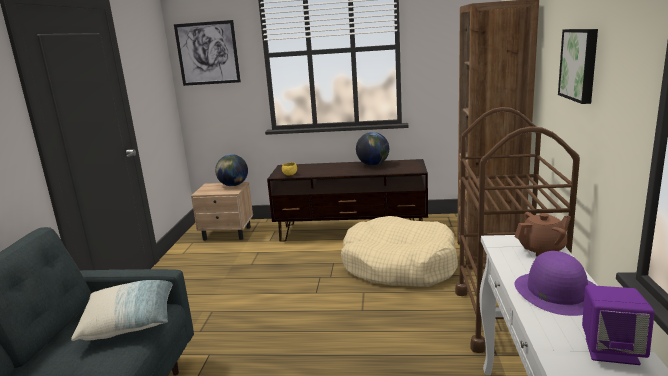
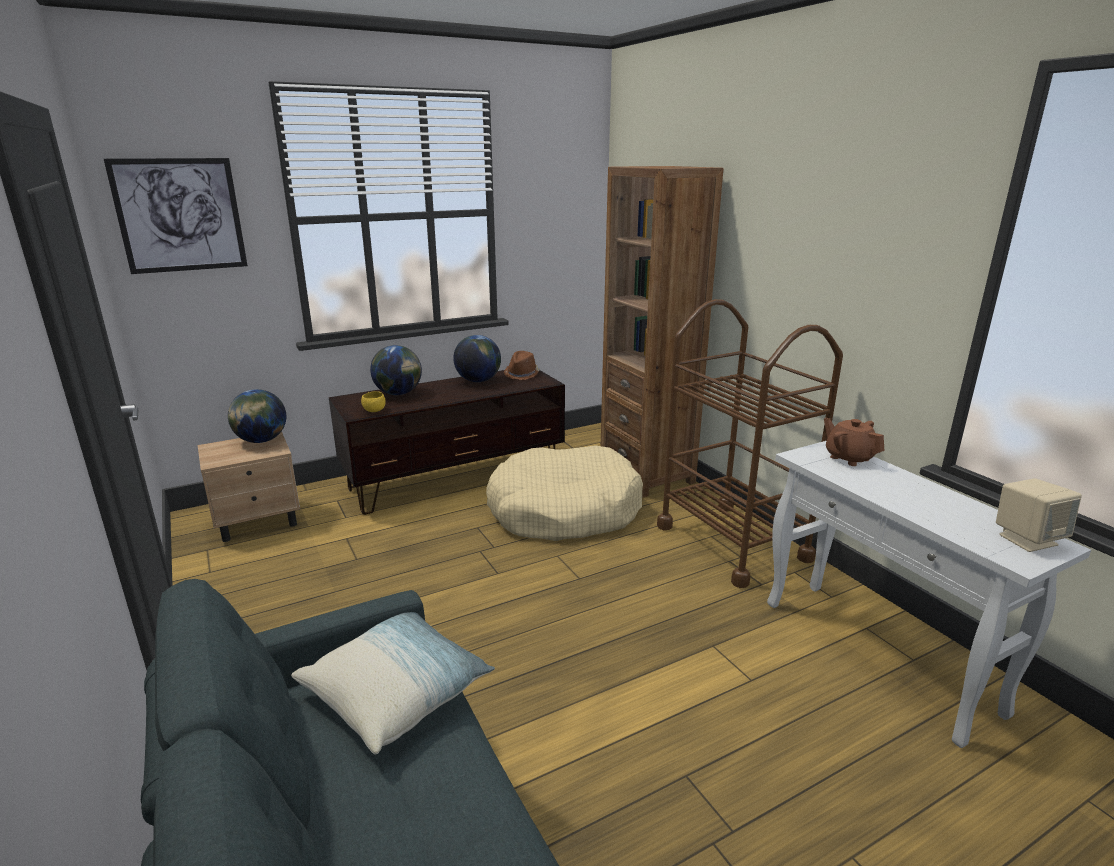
camera: 35 degrees left, 5 degrees up
(316, 167) = (398, 393): none -> globe
(407, 163) = (522, 374): none -> brown hat
(542, 250) = (848, 458): brown teapot -> brown teapot turned 75 degrees counterclockwise
(556, 292) = (919, 498): purple hat -> none
(580, 64) = (821, 252): picture -> none
(611, 350) = (1027, 539): purple speaker -> beige speaker

